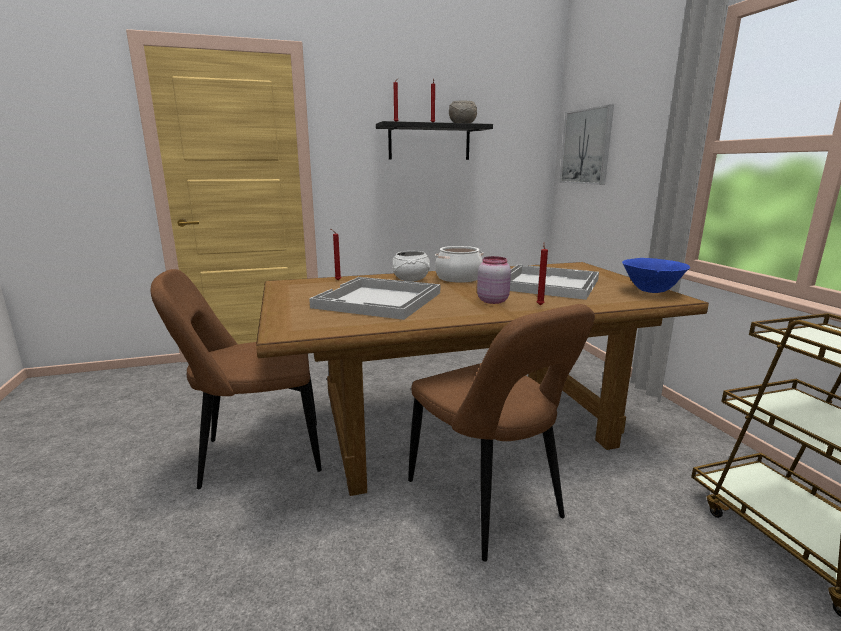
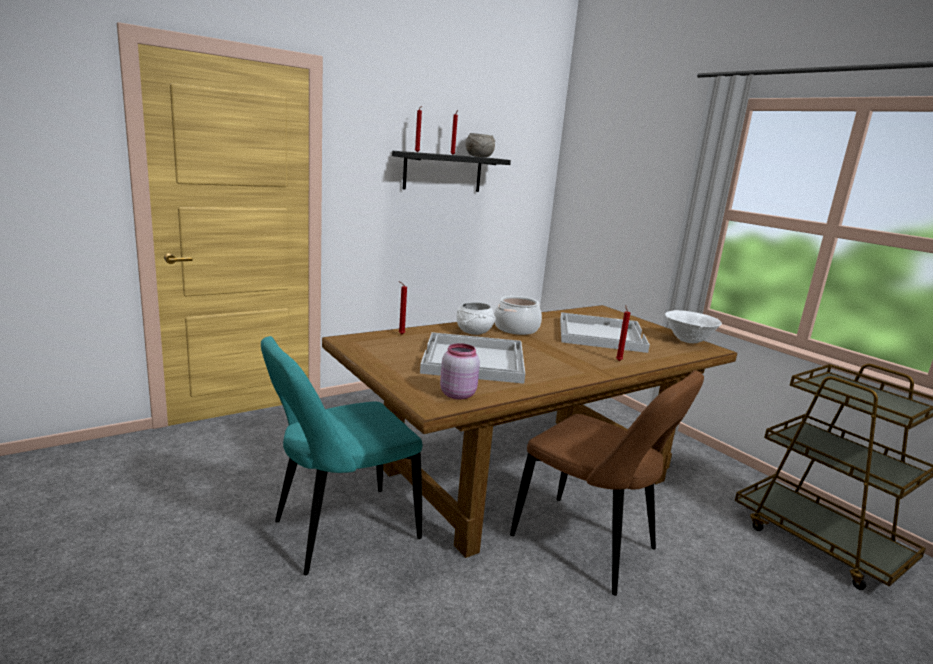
camera: 20 degrees left, 0 degrees up
(255, 456) = (340, 531): brown chair -> turquoise chair
(492, 300) = (575, 357): pink jar -> pink jar (457, 394)
(586, 146) = (593, 188): picture -> none
(652, 291) = (688, 341): blue bowl -> white bowl

